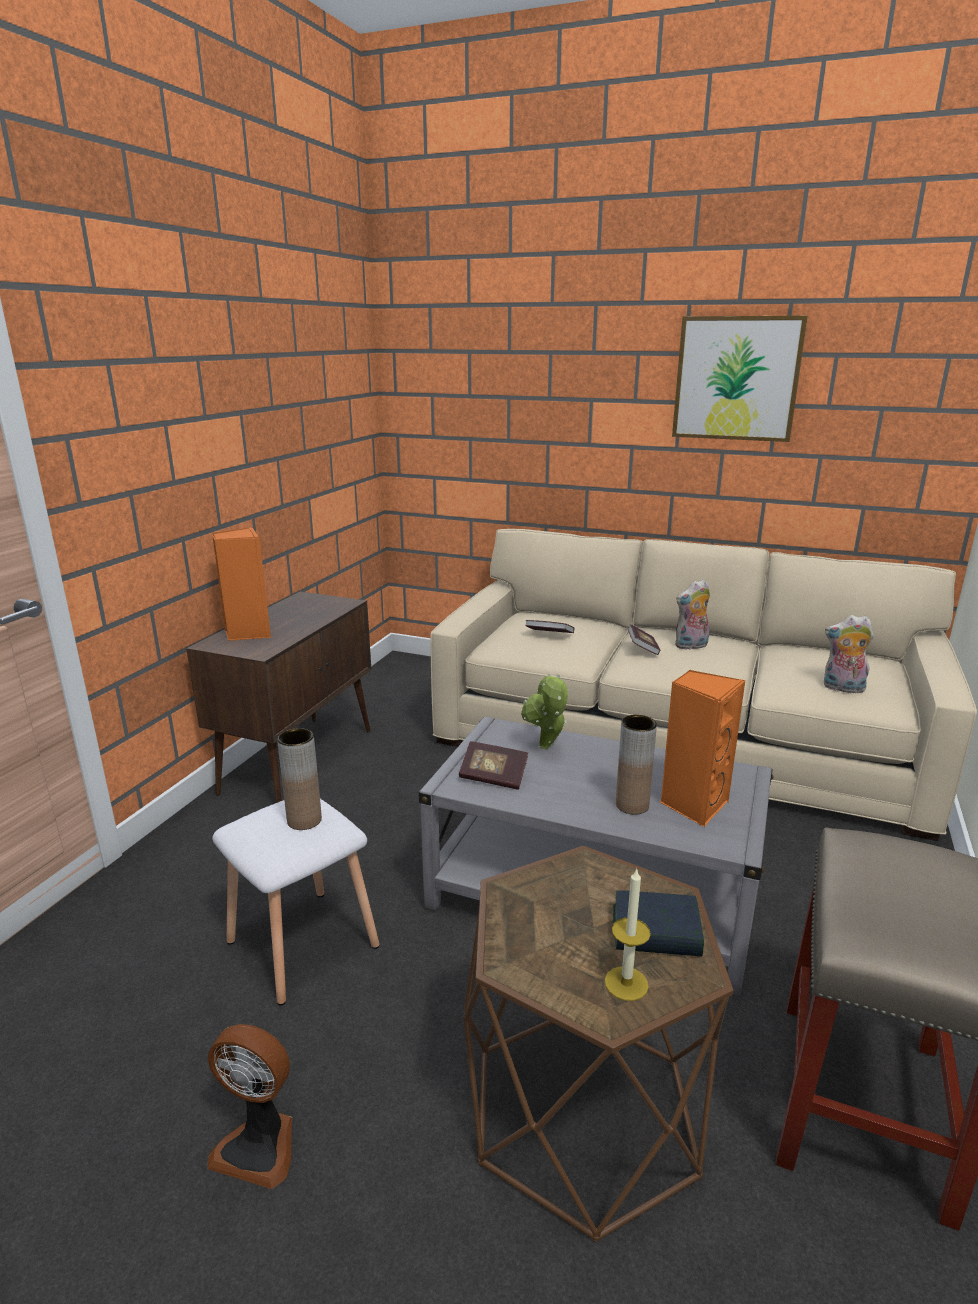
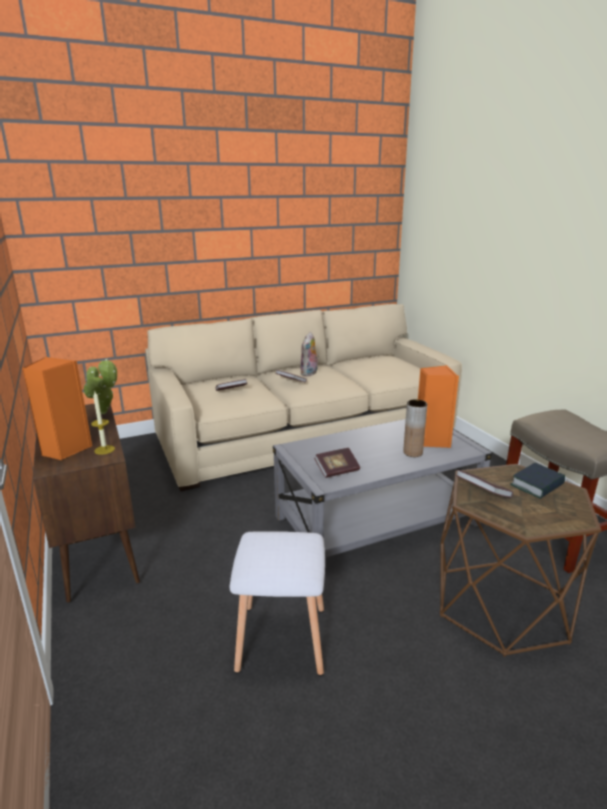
camera: 45 degrees left, 0 degrees up
(259, 1145) = (421, 739): fan -> none
(304, 820) = (284, 544): brown vase -> none
(546, 748) = (333, 446): potted plant -> potted plant (105, 413)
(551, 890) = (482, 493): none -> book
(626, 983) = (564, 507): candle -> candle (104, 450)
(736, 379) = (282, 211): picture -> none
(842, 688) = (398, 372): plush toy -> none

